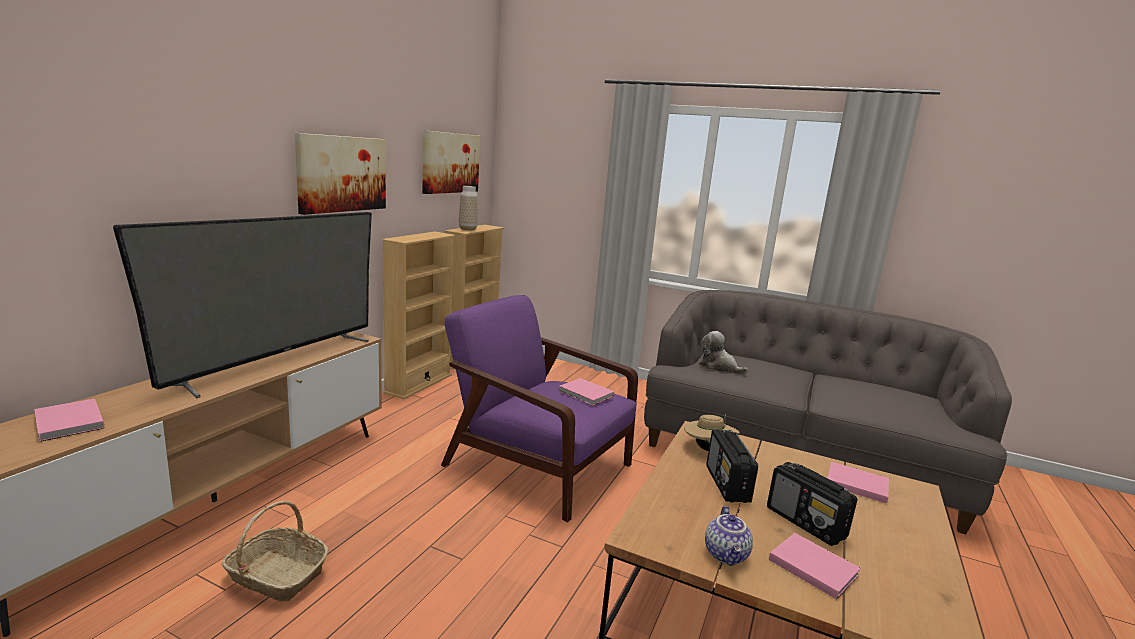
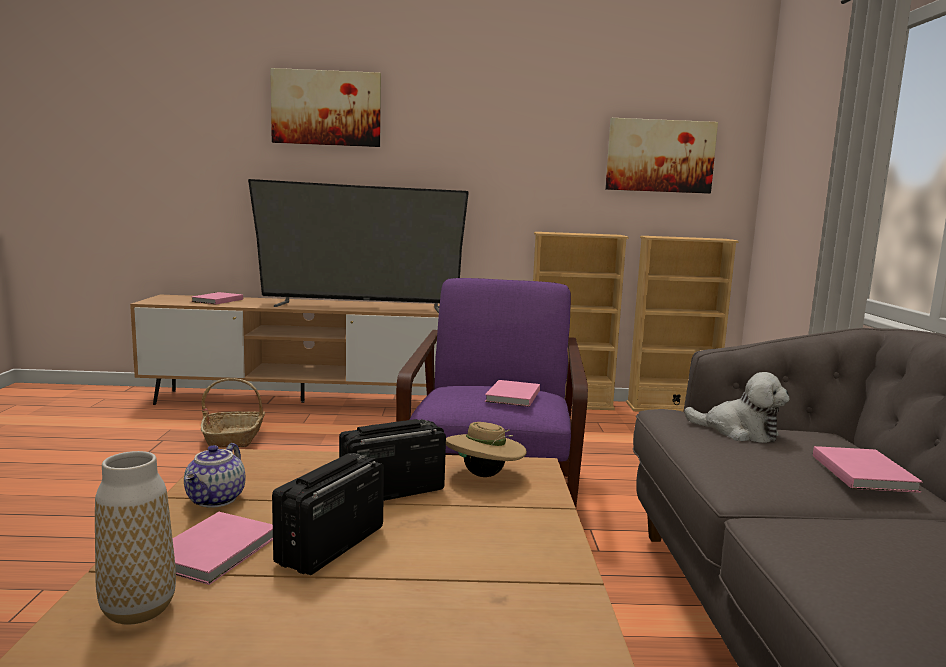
camera: 65 degrees right, 5 degrees down
(342, 173) = (487, 162): picture -> picture (326, 108)
(467, 229) = (670, 236): vase -> vase (138, 609)
(719, 367) = (739, 432): plush toy -> plush toy turned 105 degrees clockwise
(727, 555) = (216, 500): teapot -> teapot turned 60 degrees counterclockwise
(855, 483) = (516, 591): pink book -> pink book (863, 472)

